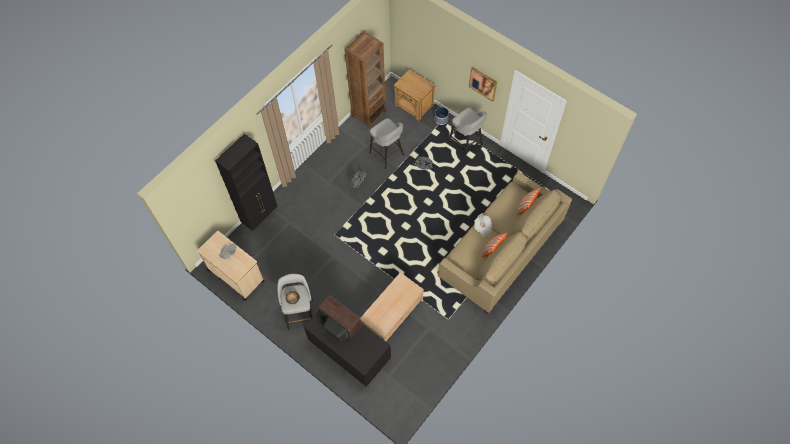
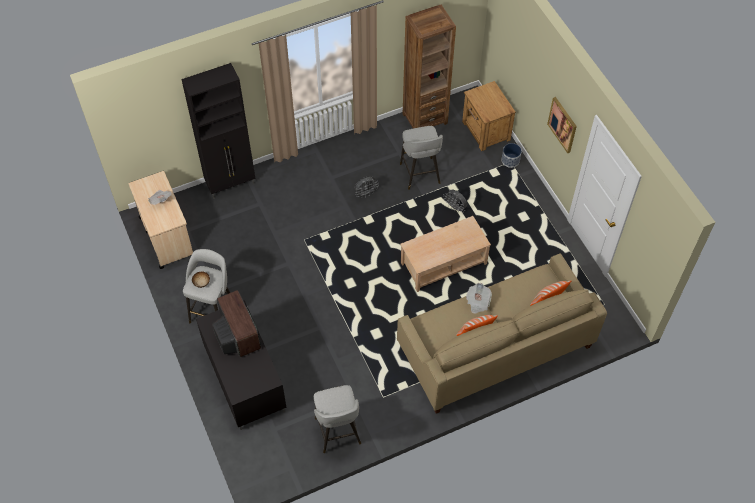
camera: 25 degrees right, 5 degrees down
(392, 314) = (319, 361): beige coffee table -> beige coffee table (443, 264)
(466, 144) = (525, 201): grey stool -> grey stool (338, 432)

